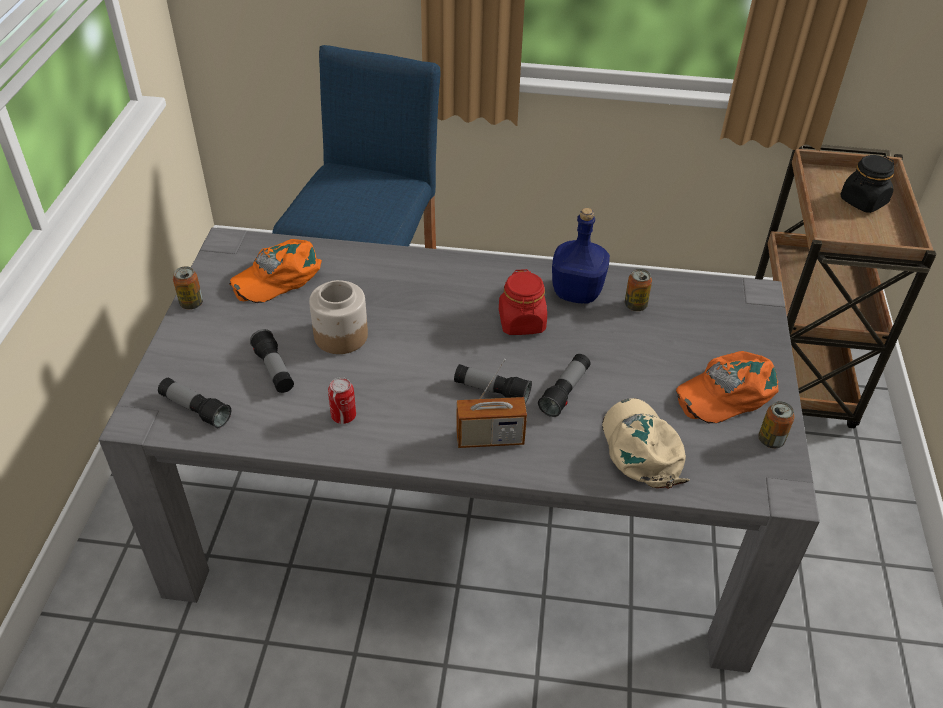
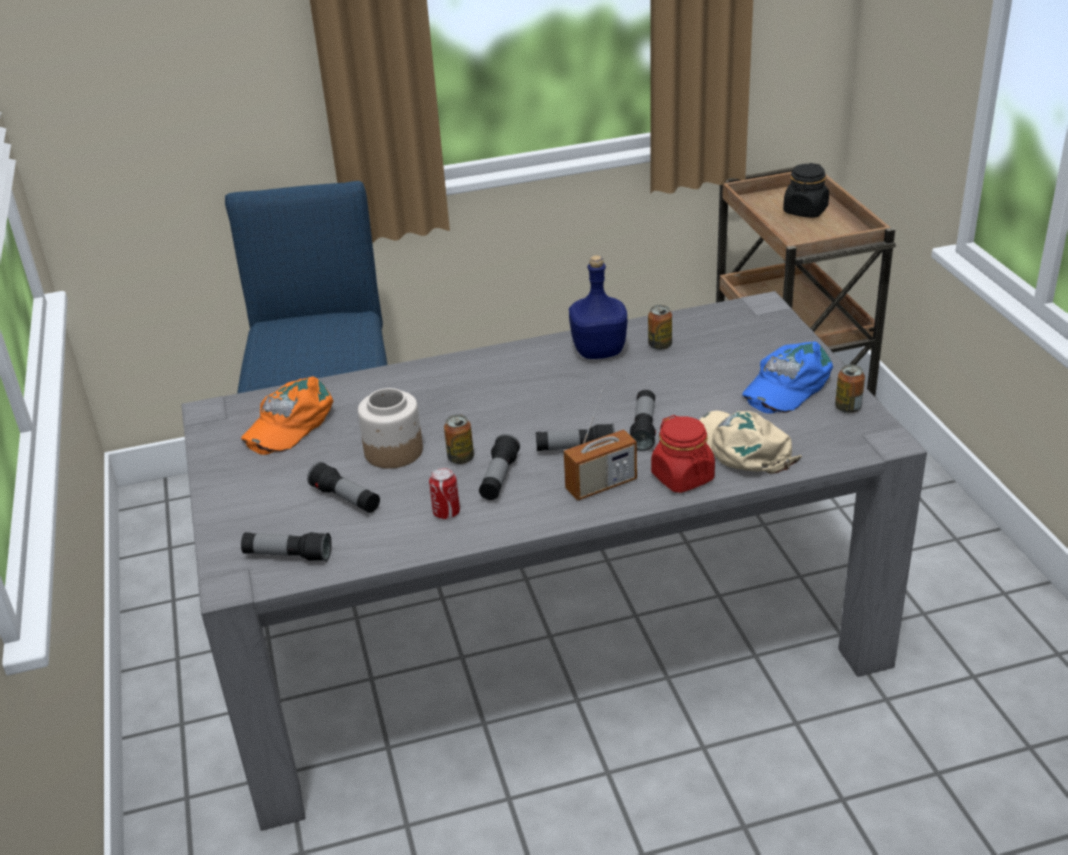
camera: 20 degrees left, 10 degrees down
(191, 303) = (212, 472): can -> can (460, 458)
(408, 397) = (499, 478): none -> flashlight
(522, 322) = (564, 388): red jar -> red jar (683, 477)
(726, 392) = (786, 385): orange cap -> blue cap

